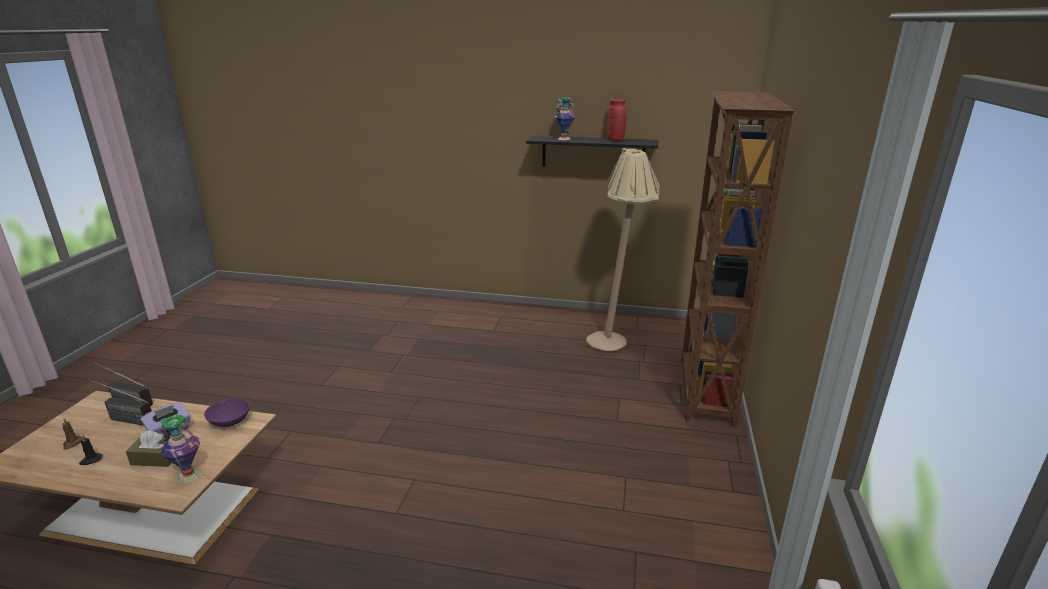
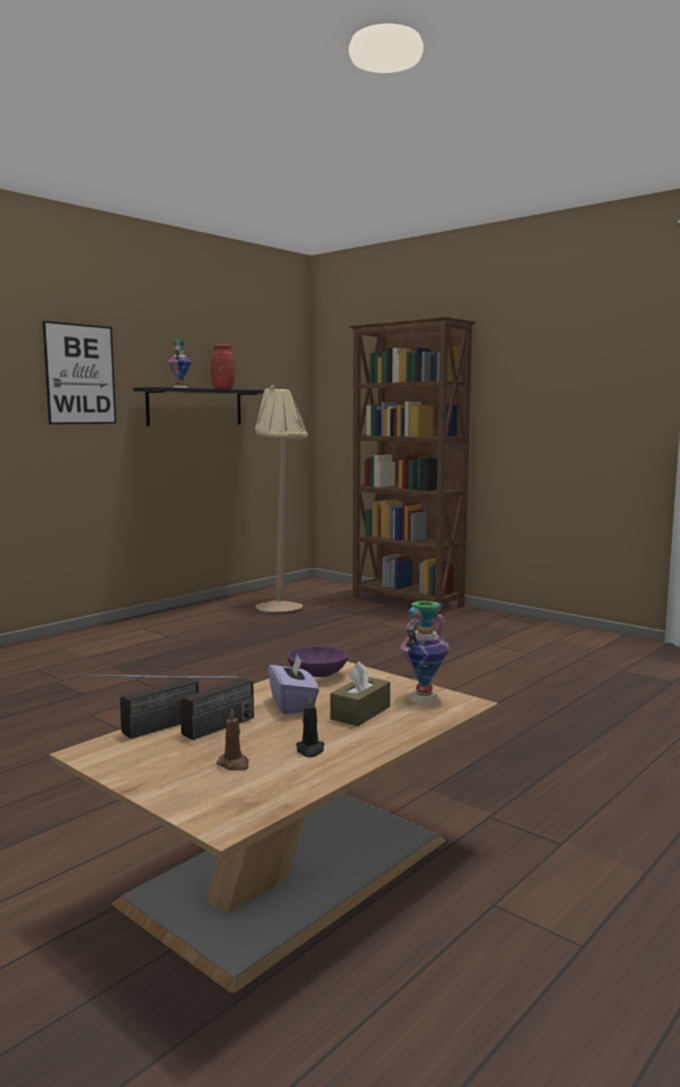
camera: 60 degrees left, 15 degrees down
(487, 124) = (80, 374): none -> picture

